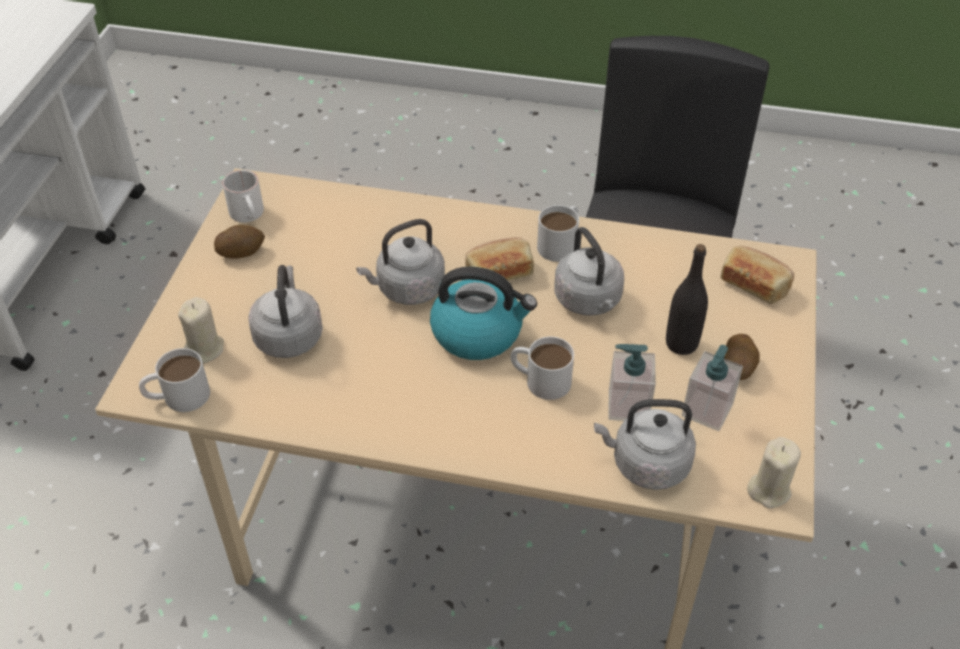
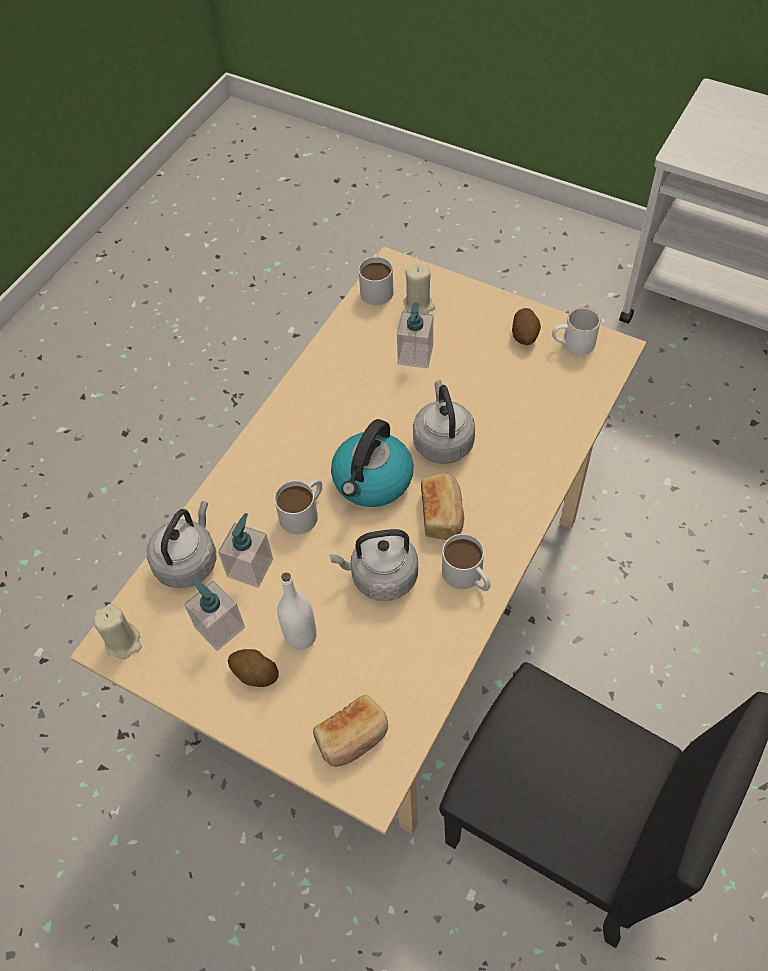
camera: 110 degrees right, 10 degrees up
(289, 335) = (415, 355): grey kettle -> soap dispenser
(681, 344) = (301, 636): black bottle -> white bottle

